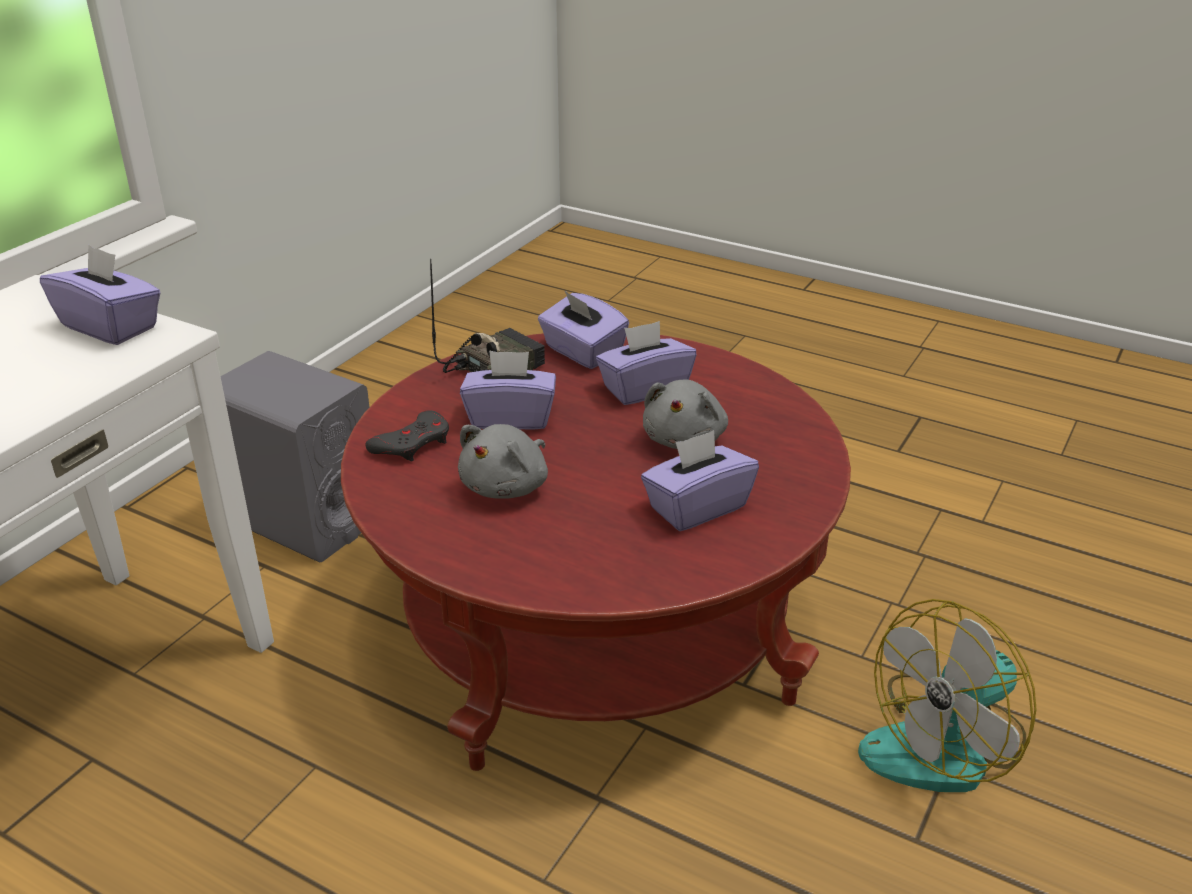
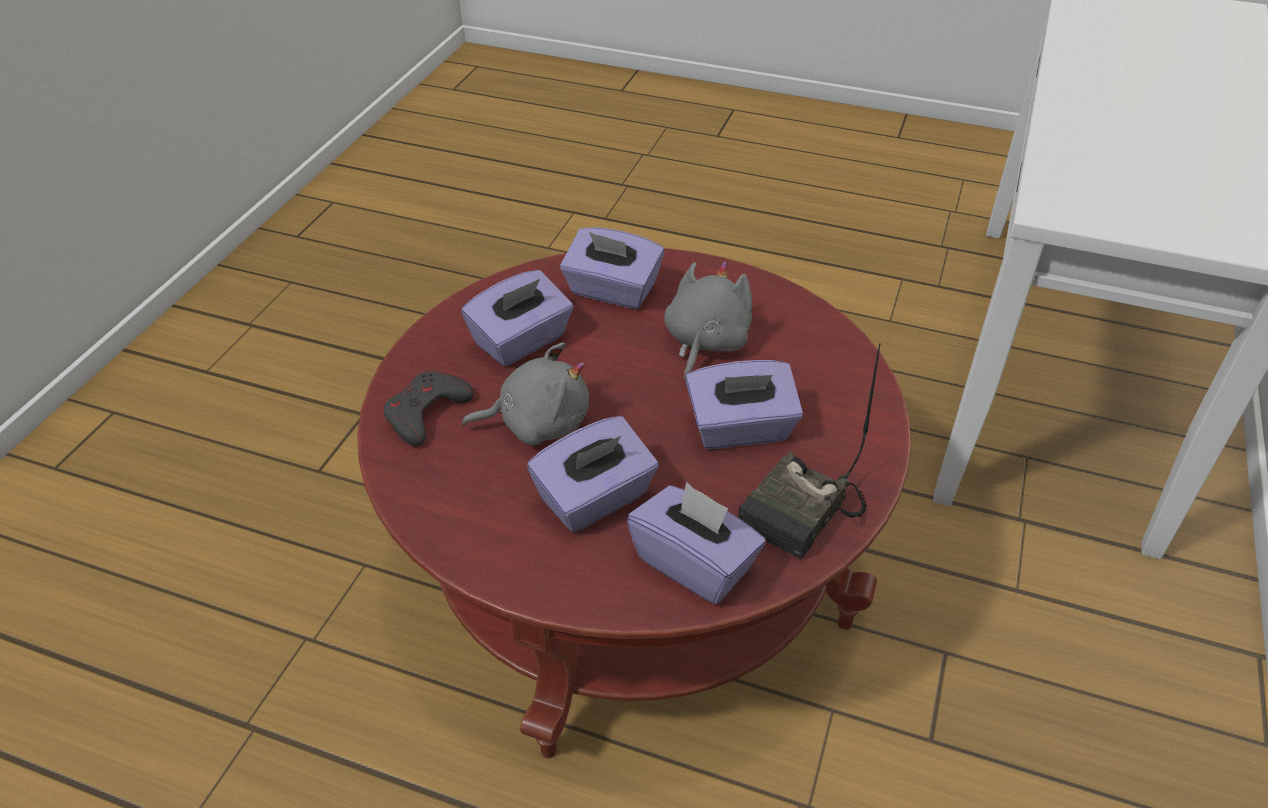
camera: 170 degrees right, 10 degrees up
(111, 326) = (1122, 215): purple tissue box -> purple tissue box (612, 291)
(304, 519) = (1030, 667): grey speaker -> none
(413, 443) = (826, 381): grey game controller -> grey game controller (426, 413)
(685, 439) = (538, 423): grey plush toy -> grey plush toy turned 75 degrees clockwise
(945, 746) = (315, 485): fan -> none

